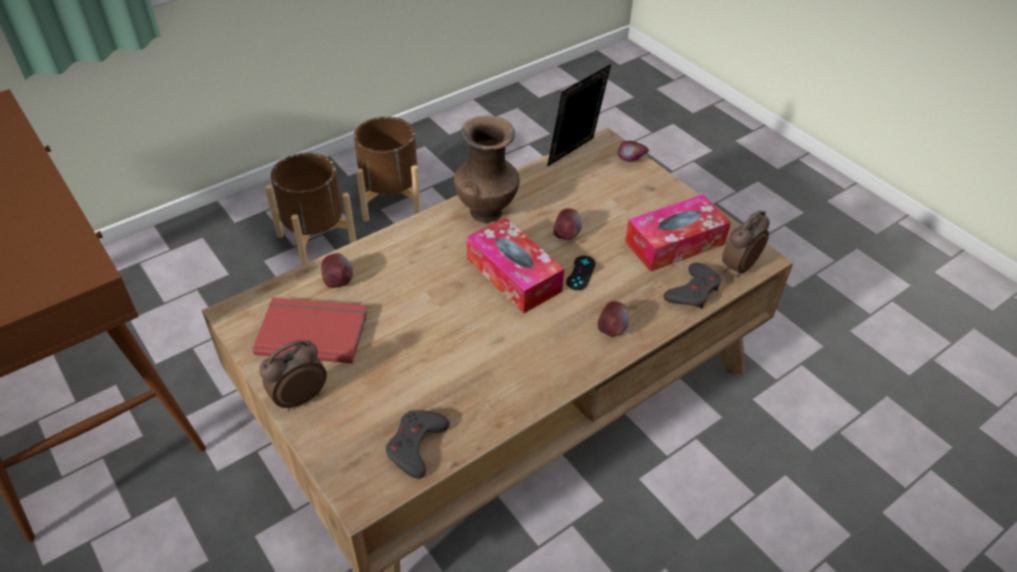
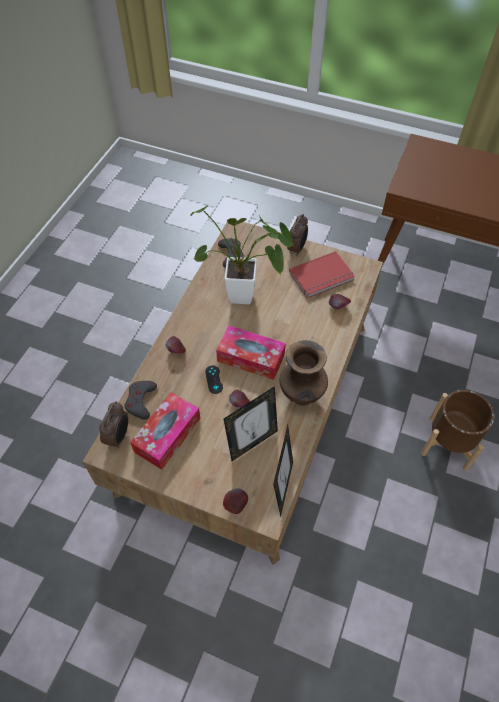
camera: 150 degrees right, 10 degrees up
(390, 201) = (439, 509): brown planter -> none
(451, 356) = (247, 297): none -> potted plant
(578, 197) = (252, 442): none -> picture frame

